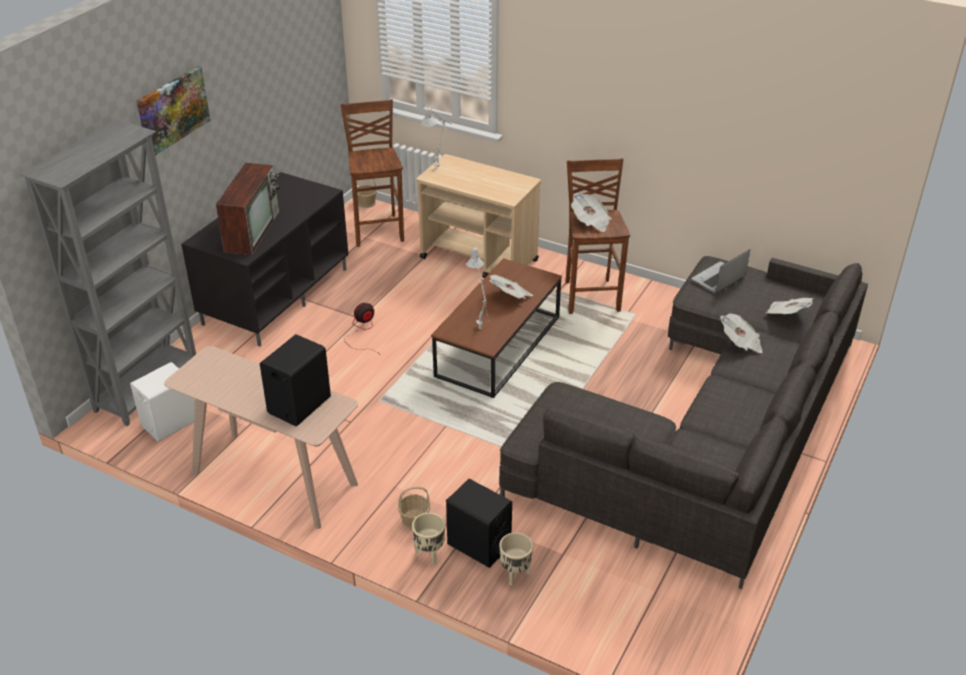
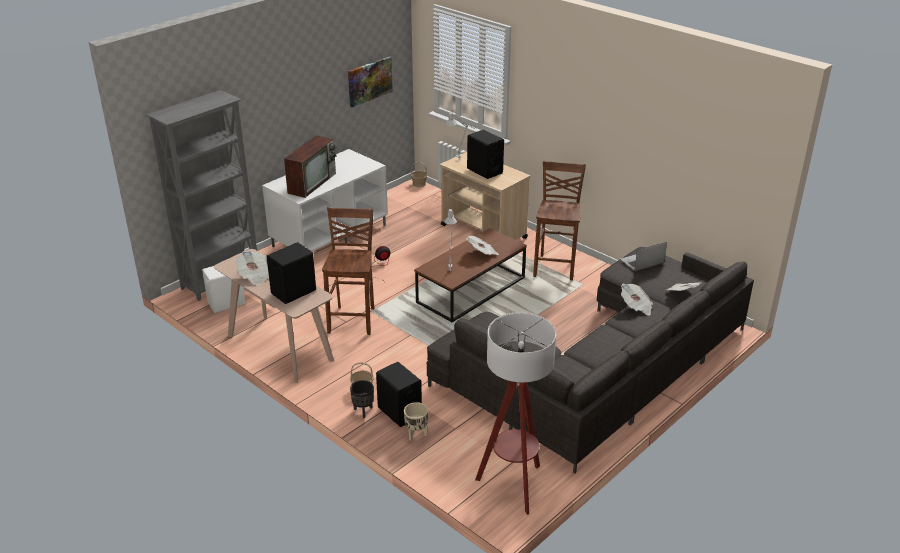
camera: 15 degrees right, 5 degrees down
(173, 110) = (265, 91): picture -> picture (369, 81)
(276, 295) = (330, 235): black tv stand -> white tv stand
(378, 229) = (419, 202): brown stool -> brown stool (353, 320)
(429, 554) = (363, 411): beige planter -> black planter
(479, 181) = (484, 171): none -> black speaker
(590, 222) = (554, 208): newspaper -> newspaper (254, 276)
(673, 624) = (514, 486): none -> floor lamp

